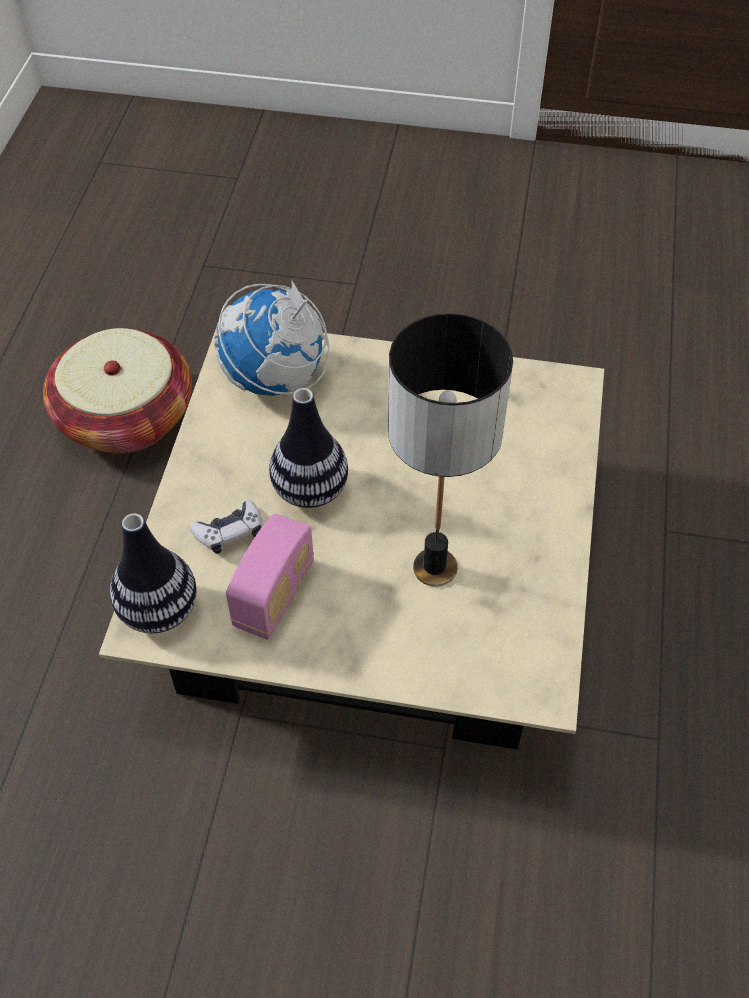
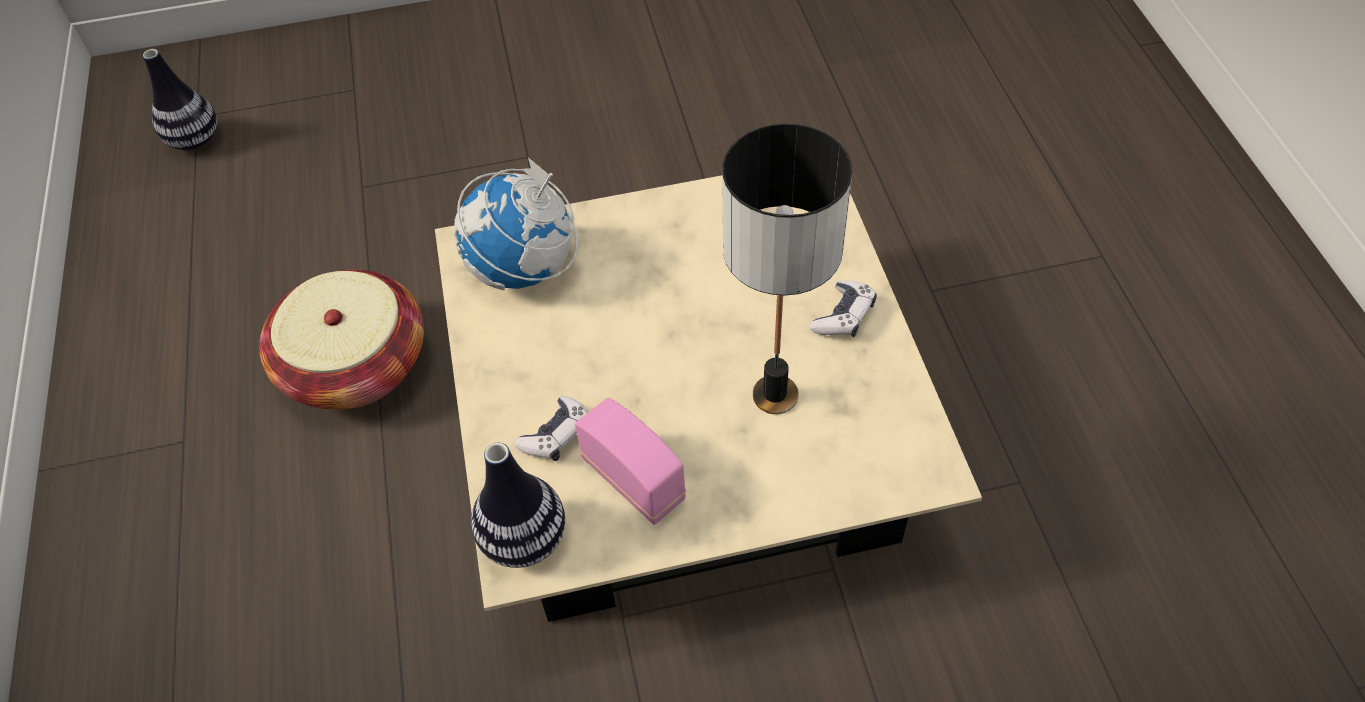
camera: 20 degrees left, 0 degrees up
(274, 595) = (633, 480): radio -> radio turned 45 degrees counterclockwise
(310, 489) = (615, 364): vase -> vase (195, 140)
(534, 520) = (844, 316): none -> game controller

